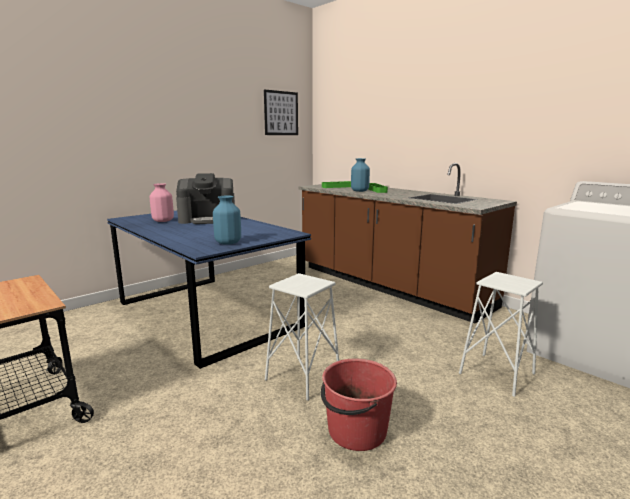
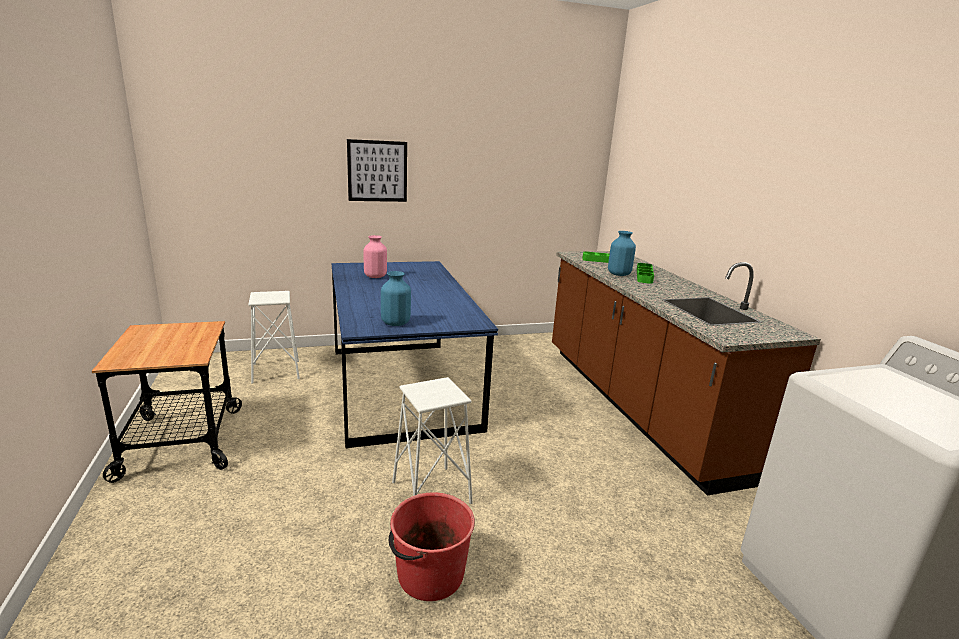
camera: 25 degrees right, 5 degrees up
(208, 219) = (420, 282): coffee machine -> none
(281, 113) = (560, 152): picture -> picture (377, 171)
(496, 374) = (662, 575): white stool -> white stool (276, 371)

